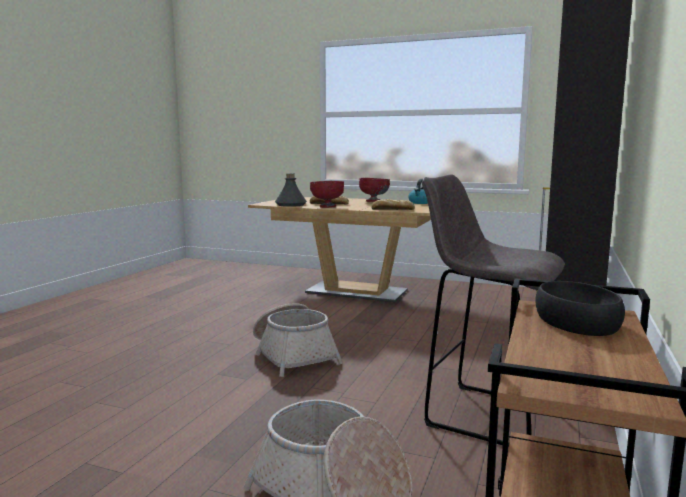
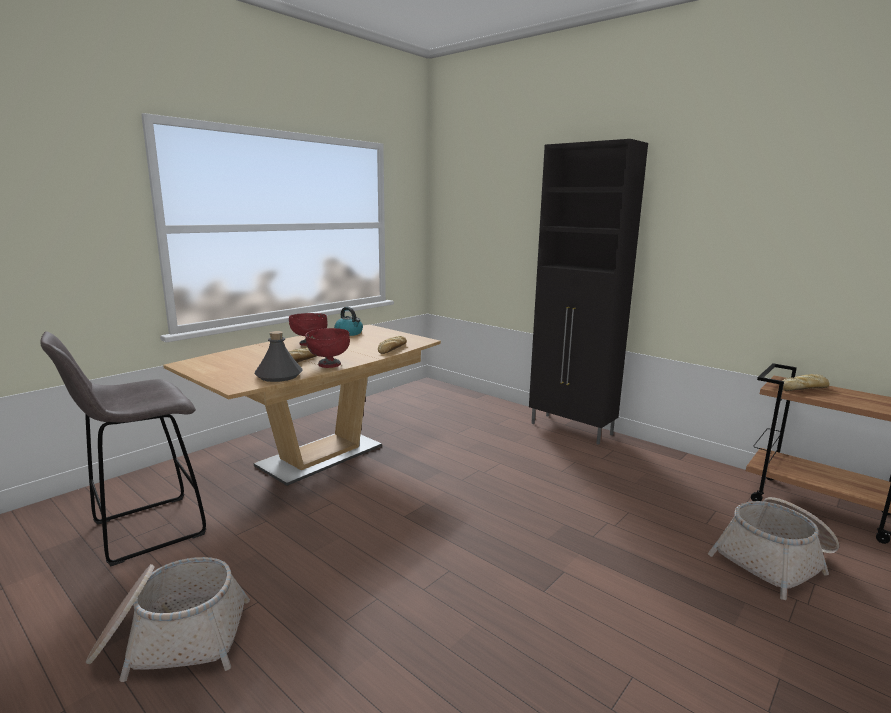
camera: 70 degrees left, 5 degrees up
(293, 355) = (508, 532): basket -> basket (172, 639)
(484, 414) = (651, 477): grey stool -> grey stool (145, 530)
(578, 321) = (804, 388): black bowl -> bread

